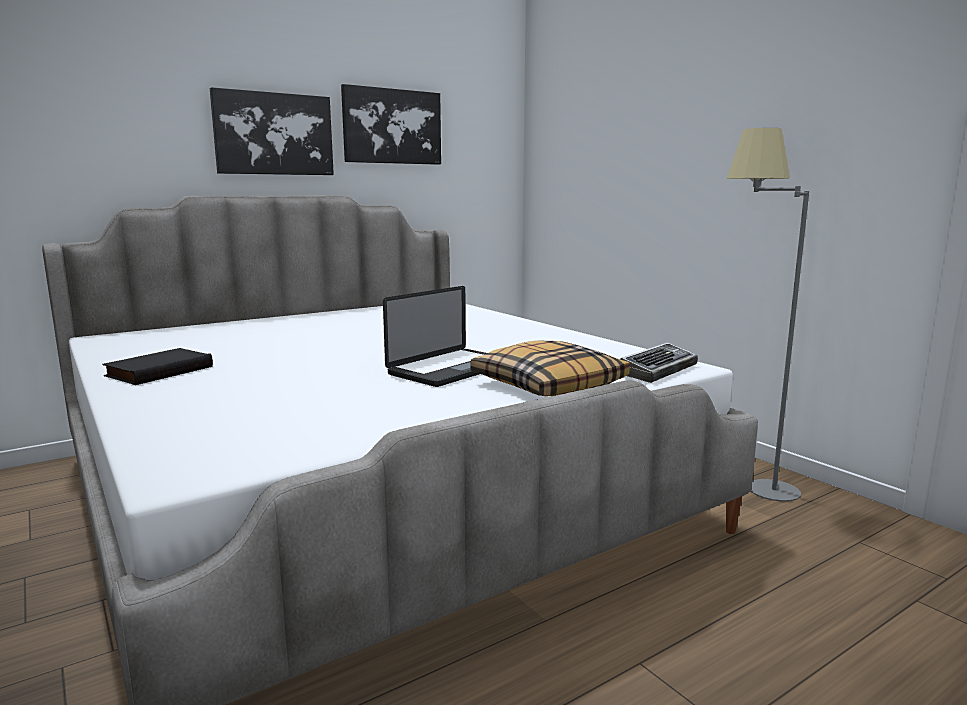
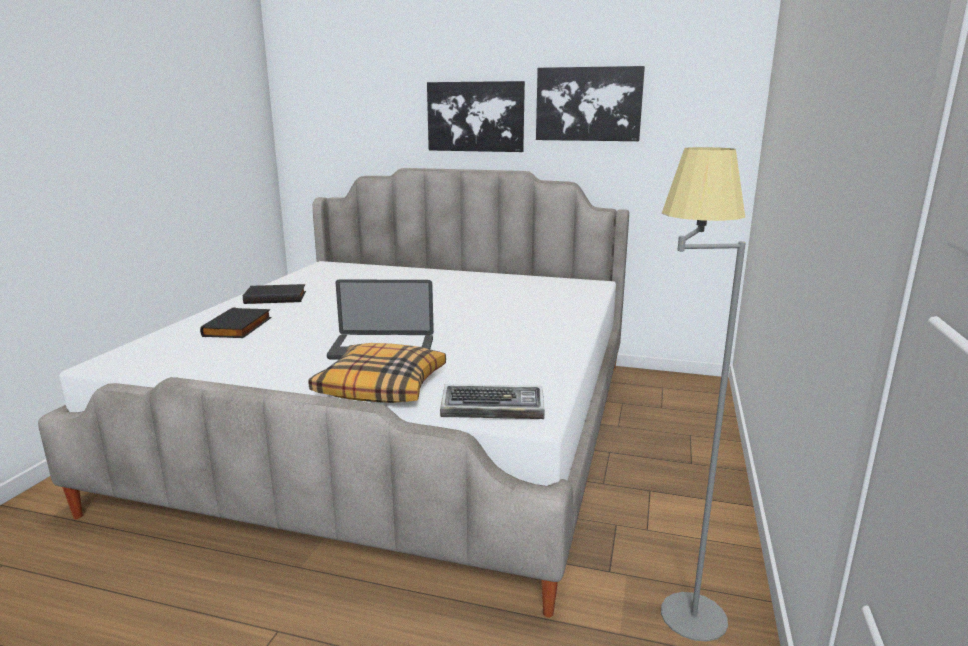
camera: 50 degrees right, 5 degrees up
(227, 399) = (239, 327): none -> black book

